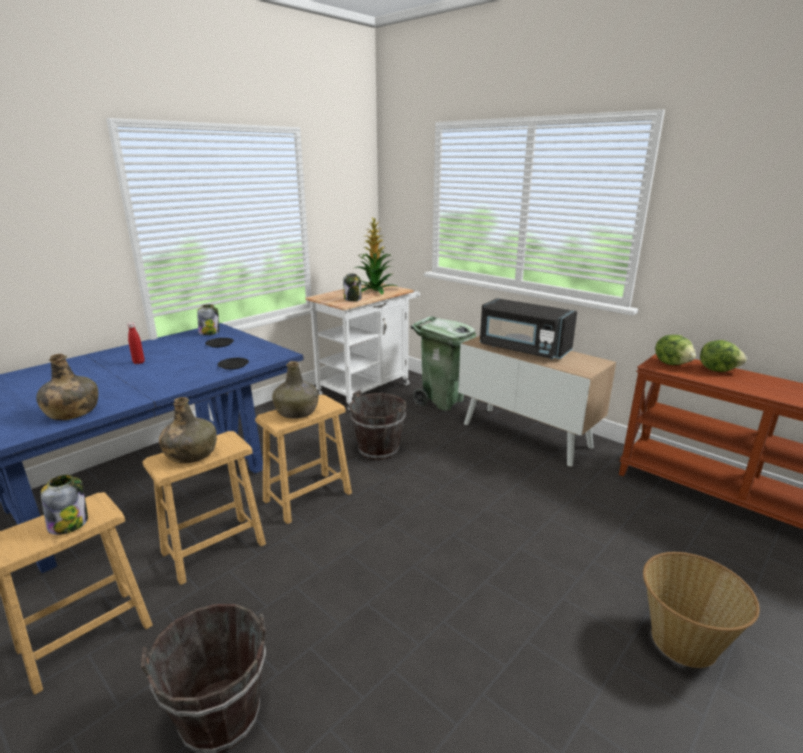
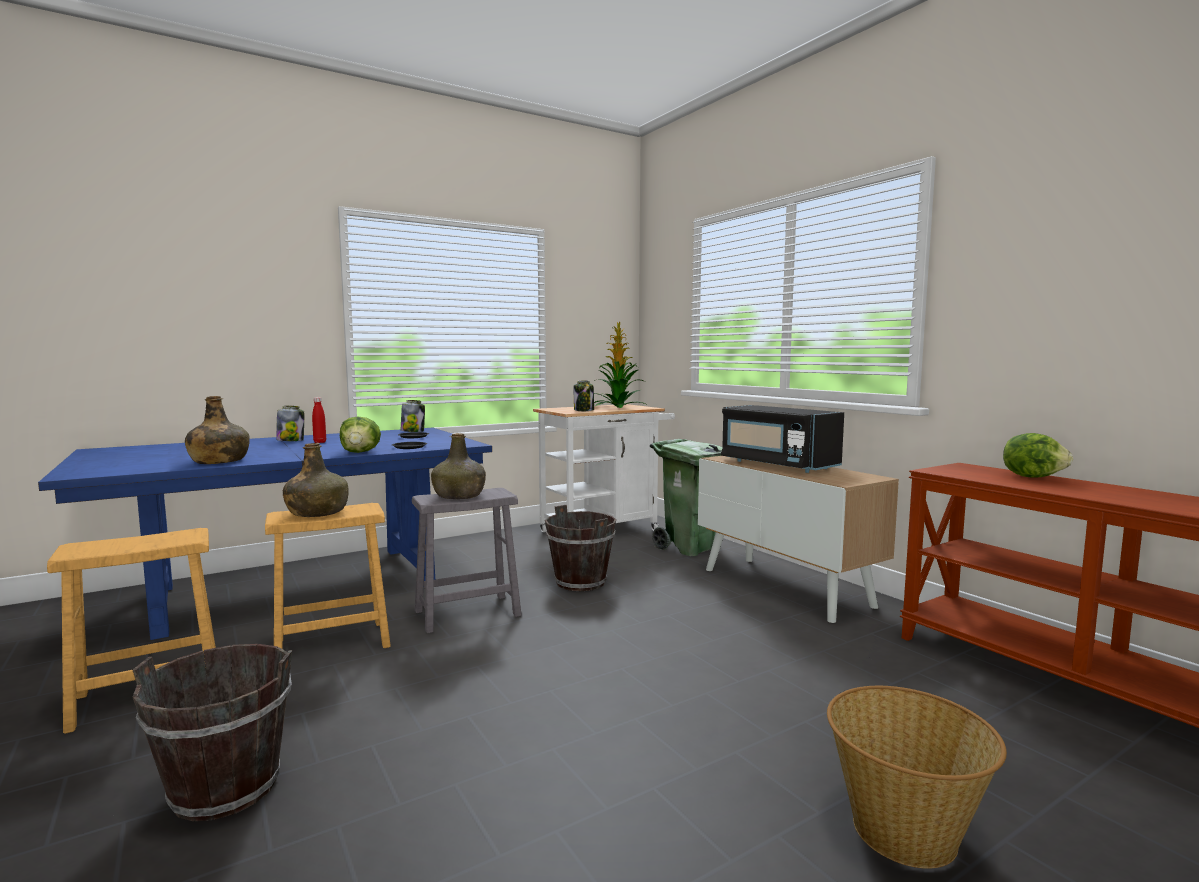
camera: 15 degrees right, 15 degrees down
(69, 523) = (152, 542): jar -> jar (290, 440)
(308, 497) = (467, 613): brown stool -> grey stool
(672, 363) = (966, 470): lettuce -> lettuce (360, 452)

